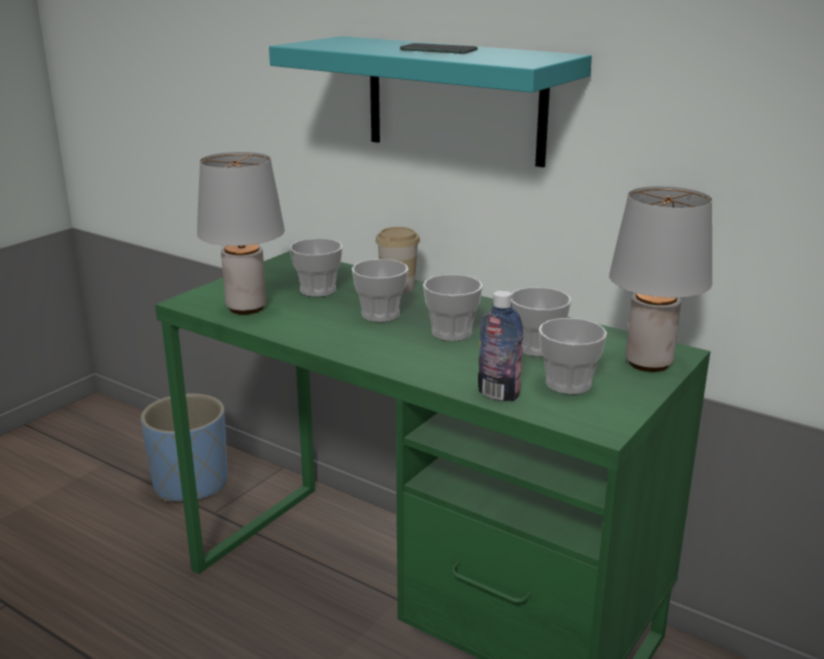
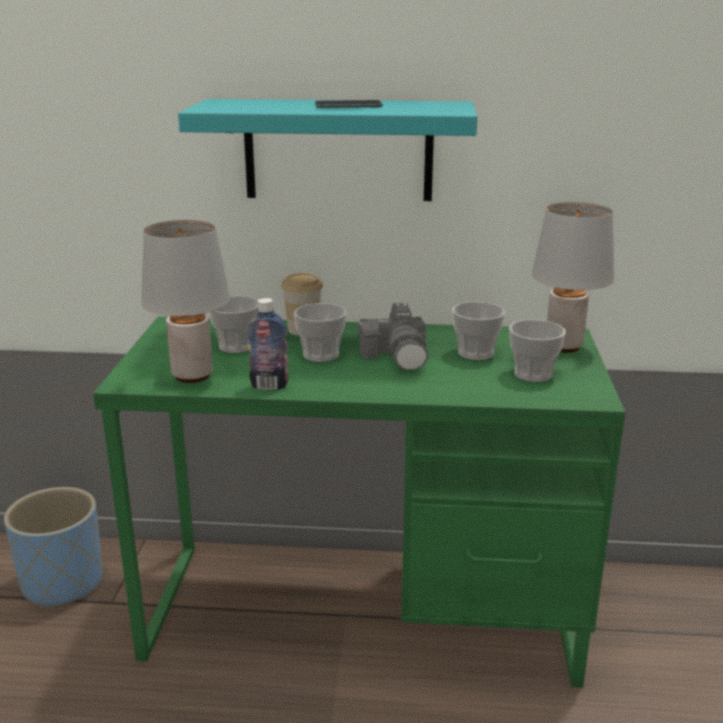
camera: 30 degrees left, 0 degrees up
(451, 333) = (398, 356): cup -> camera
(498, 394) = (497, 394): bottle -> bottle (269, 386)

